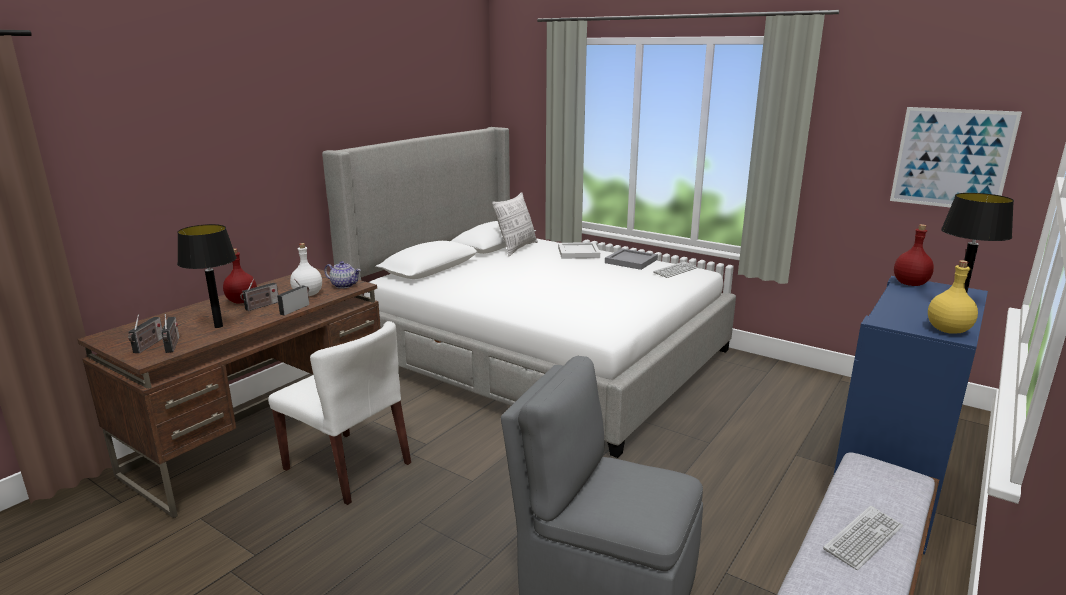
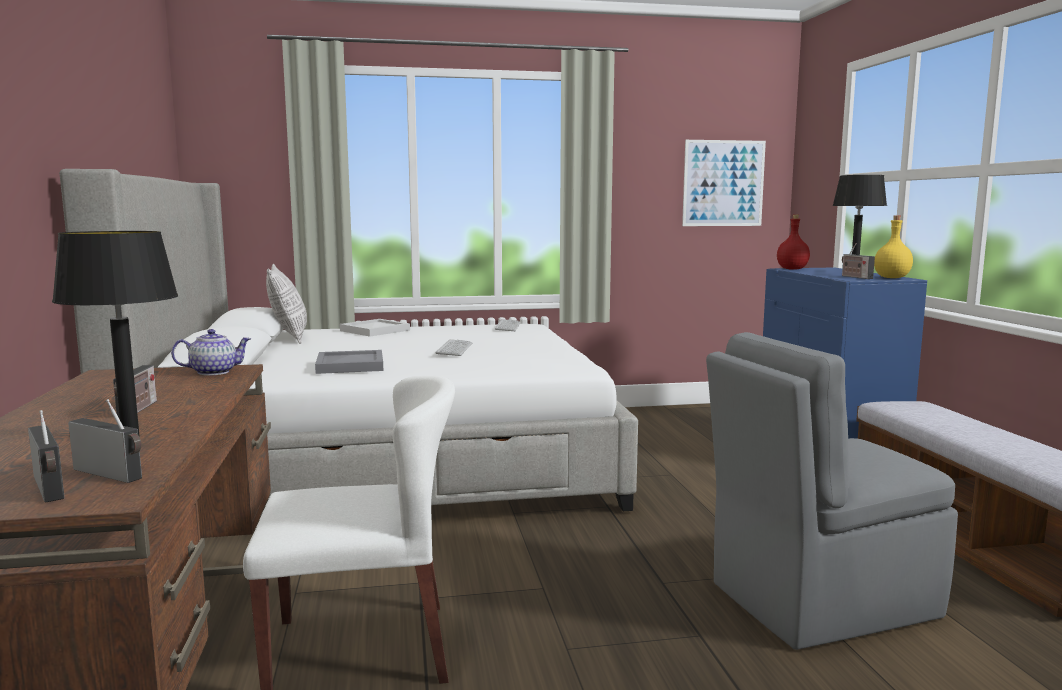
camera: 45 degrees left, 10 degrees down
(242, 301) = (76, 414): red bottle -> none
(295, 309) = (214, 400): radio -> radio (855, 277)
(308, 294) = (183, 387): white bottle -> none
(631, 261) = (447, 327): grey tray -> grey tray (349, 365)
(863, 538) = (989, 434): keyboard -> keyboard (454, 349)

